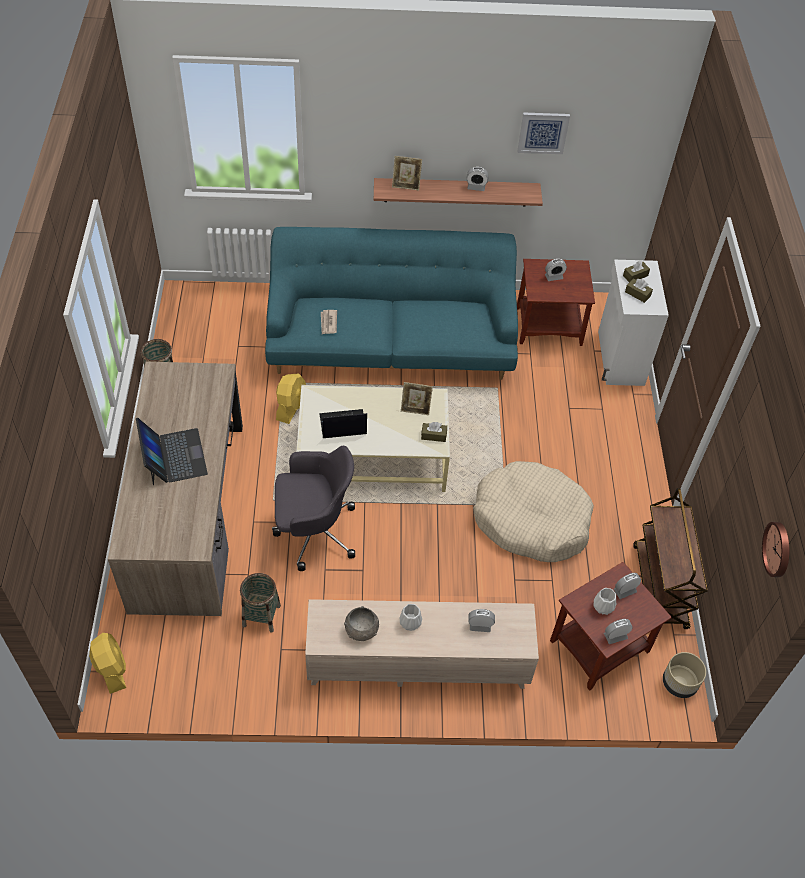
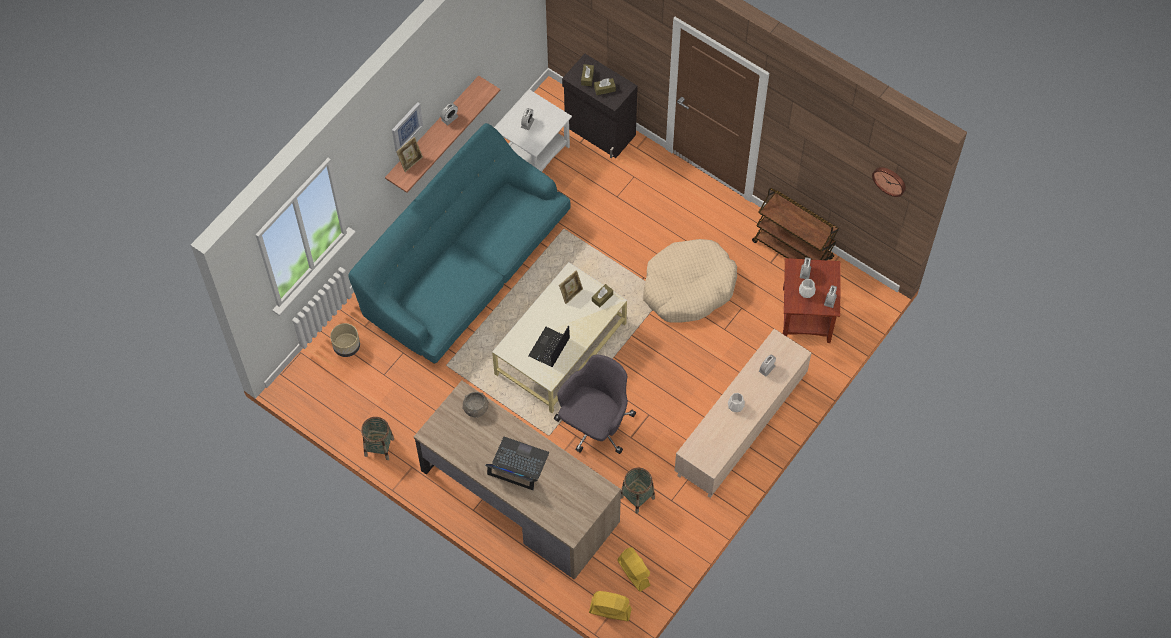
camera: 50 degrees left, 10 degrees up
(291, 407) = (473, 373): yellow fan -> yellow fan (633, 572)
(328, 323) = (446, 298): newspaper -> none
(361, 630) = (721, 436): grey bowl -> grey bowl (476, 408)
(543, 132) = (472, 47): picture -> picture (406, 127)
(548, 325) = (533, 153): brown side table -> white side table
(619, 358) = (600, 131): white cabinet -> black cabinet
(679, 683) = (862, 290): beige planter -> beige planter (346, 346)

